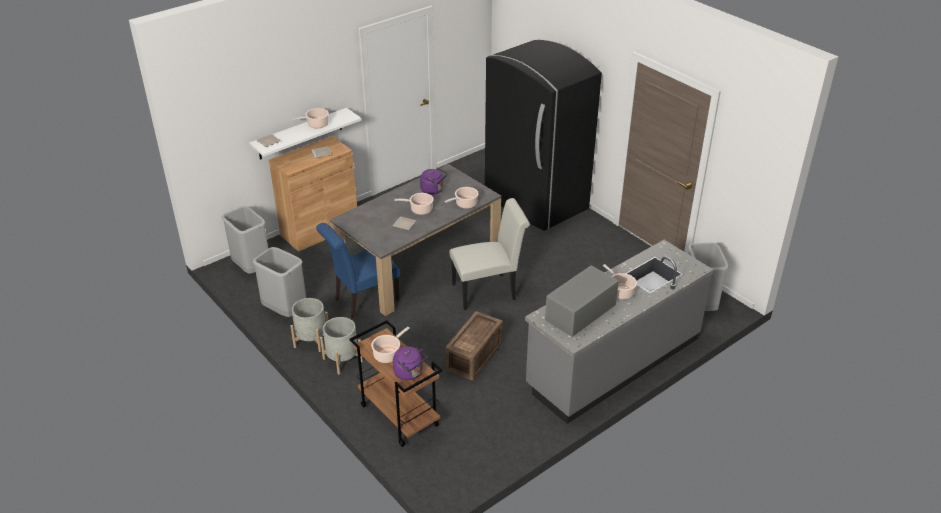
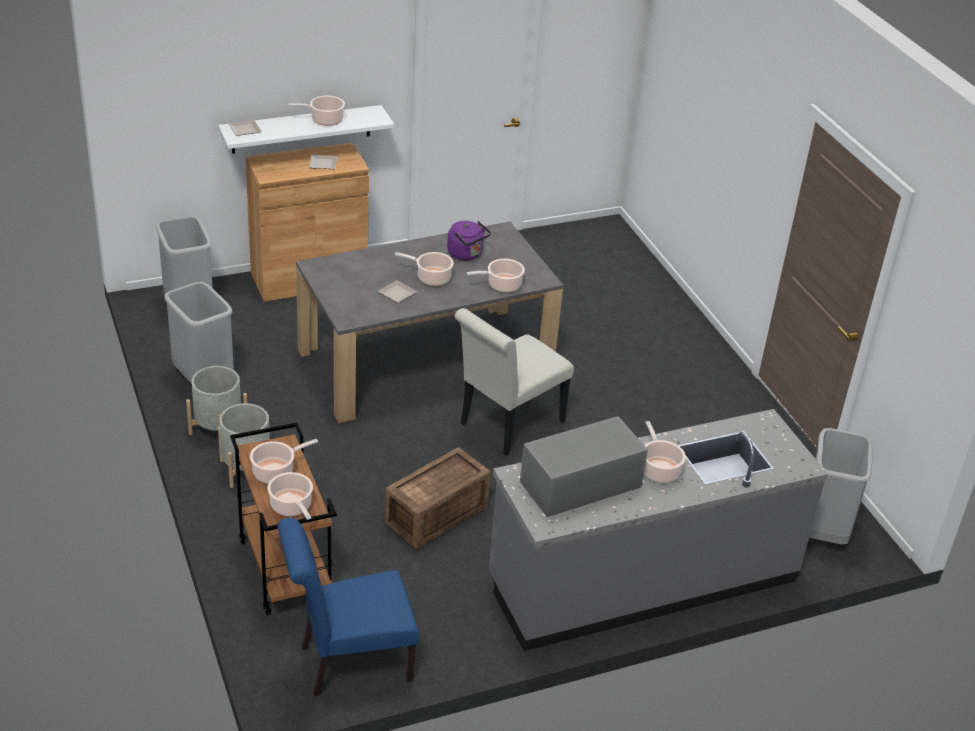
camera: 15 degrees right, 0 degrees up
(362, 301) = (317, 393): blue chair -> blue chair (348, 663)
(410, 373) = (292, 507): purple kettle -> cooking pot
(488, 291) = (507, 425): white chair -> white chair turned 135 degrees clockwise
(535, 201) = (645, 311): black fridge -> none

